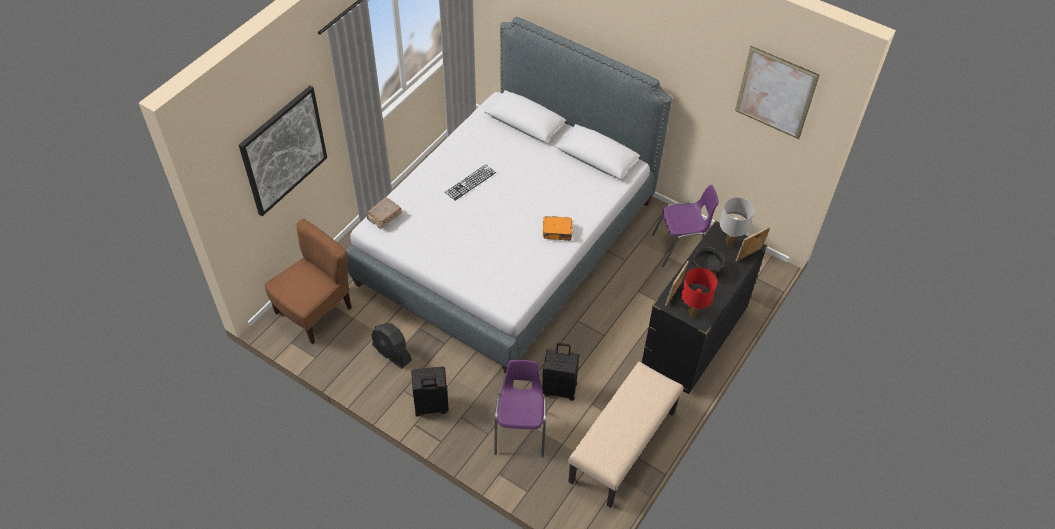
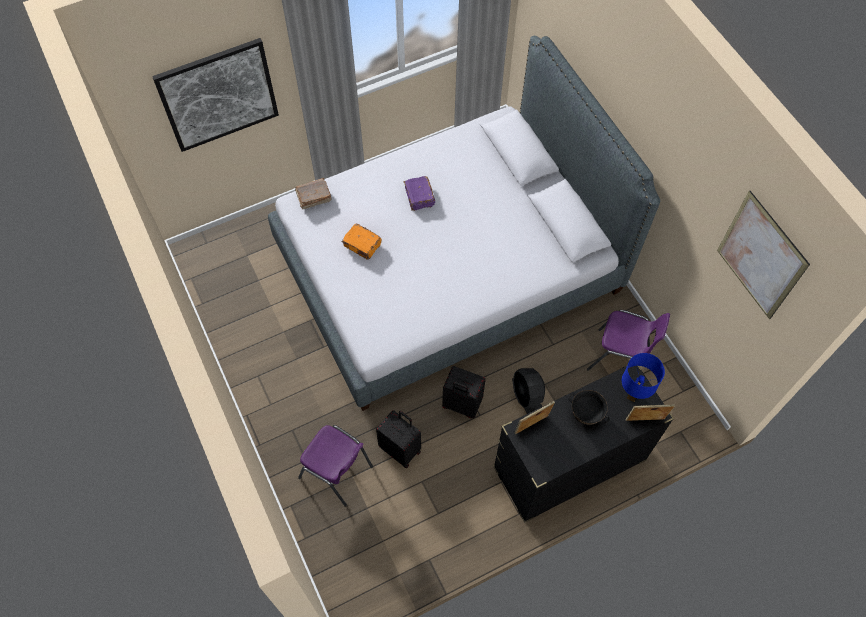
camera: 30 degrees right, 10 degrees up
(314, 311) = (229, 257): brown chair -> none
(392, 353) = (270, 333): black fan -> black fan (527, 397)
(431, 407) = (272, 405): black suitcase -> black suitcase (461, 405)
(470, 182) = (419, 197): keyboard -> purple book
(521, 430) = (337, 473): purple chair -> purple chair turned 90 degrees clockwise
(557, 232) = (470, 292): orange book -> orange book (362, 245)
(623, 447) = (423, 543): beige bench -> none
(692, 313) = (537, 457): red table lamp -> none
(729, 243) = (632, 395): white table lamp -> blue table lamp

